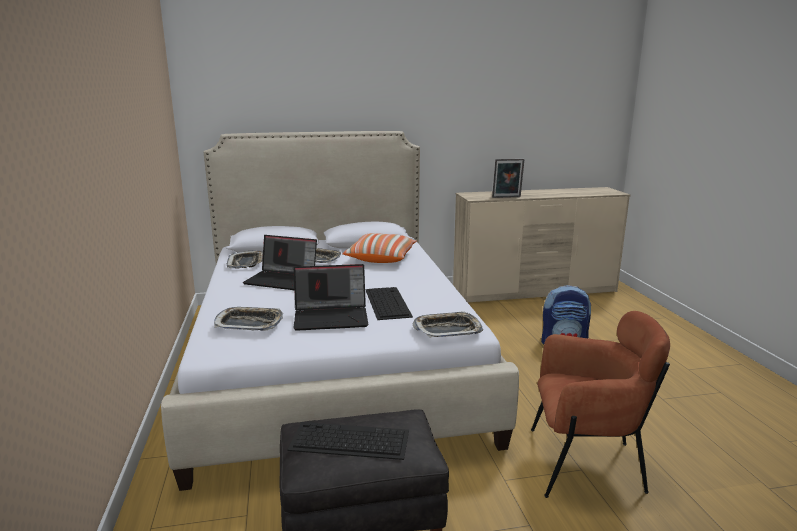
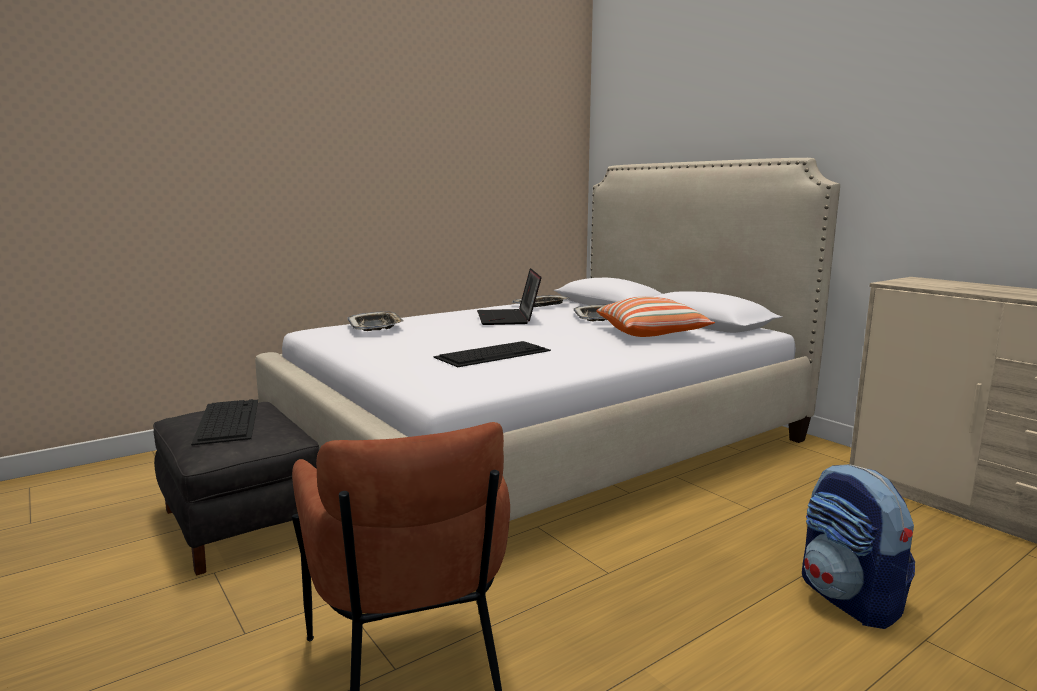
camera: 65 degrees right, 5 degrees down
(332, 317) = (419, 343): laptop -> none
(447, 329) = (431, 383): tray -> none
(507, 197) = (970, 291): picture frame -> none

